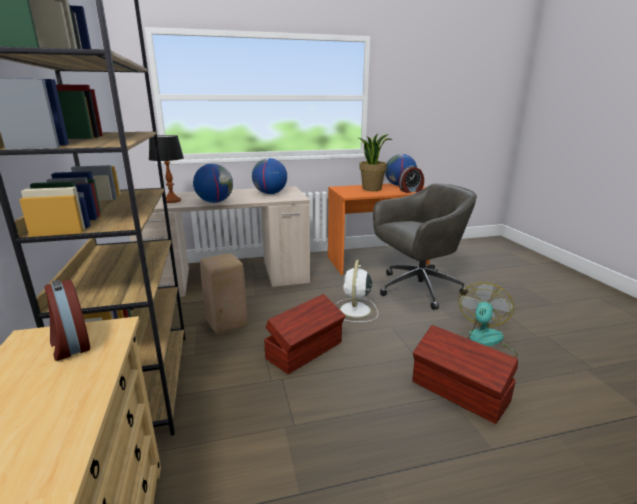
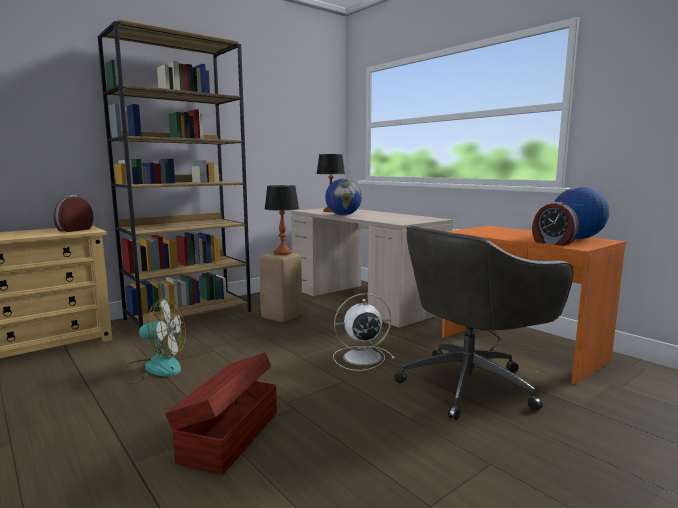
camera: 65 degrees right, 10 degrees down
(222, 258) = (282, 253): none -> table lamp
(270, 193) = (401, 218): globe -> none
(306, 350) = (262, 350): brown storage box -> none
(372, 189) = (518, 233): potted plant -> none
(417, 289) = (470, 384): grey office chair -> grey office chair turned 105 degrees clockwise
(485, 342) = (361, 449): fan -> fan (153, 368)

